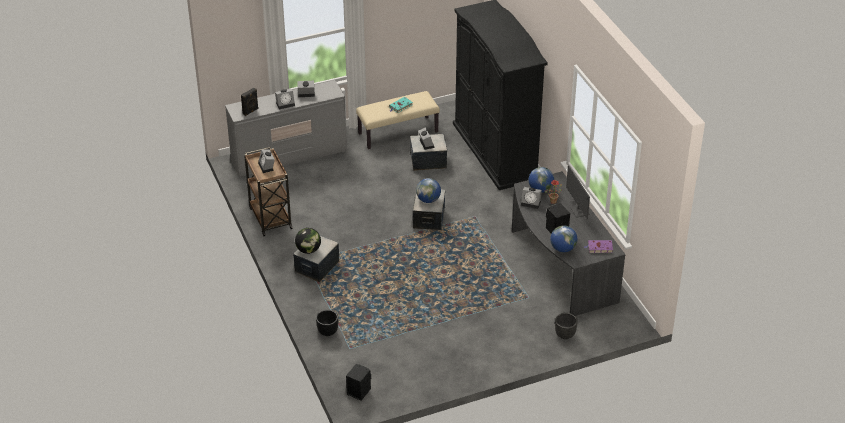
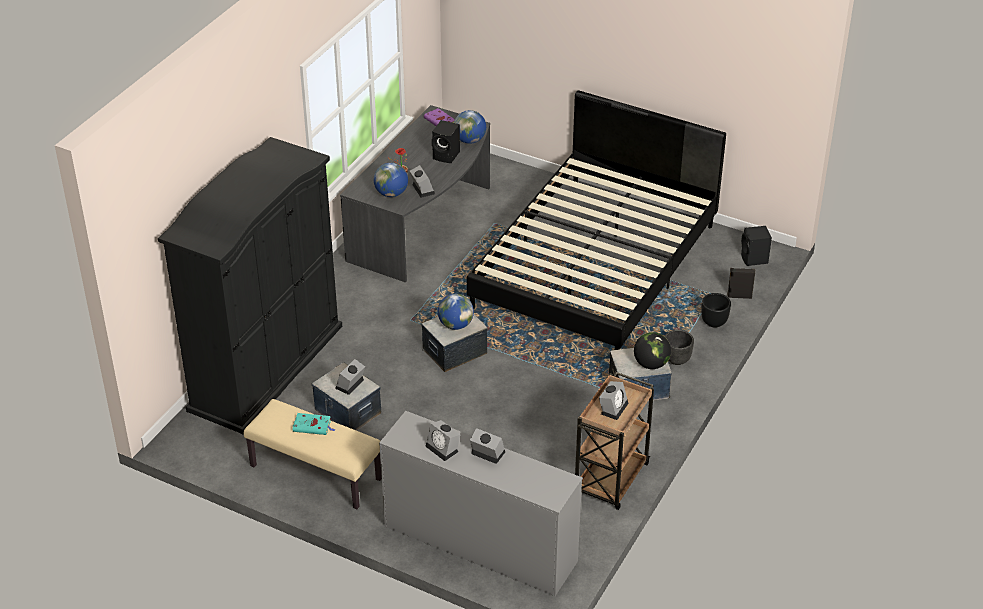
camera: 130 degrees left, 0 degrees up
(251, 111) = (542, 475): black speaker -> black speaker (739, 295)
(436, 315) = (596, 266): none -> black bed
(565, 335) = (517, 180): black planter -> black planter (677, 359)
(579, 210) = (396, 156): monitor -> none

